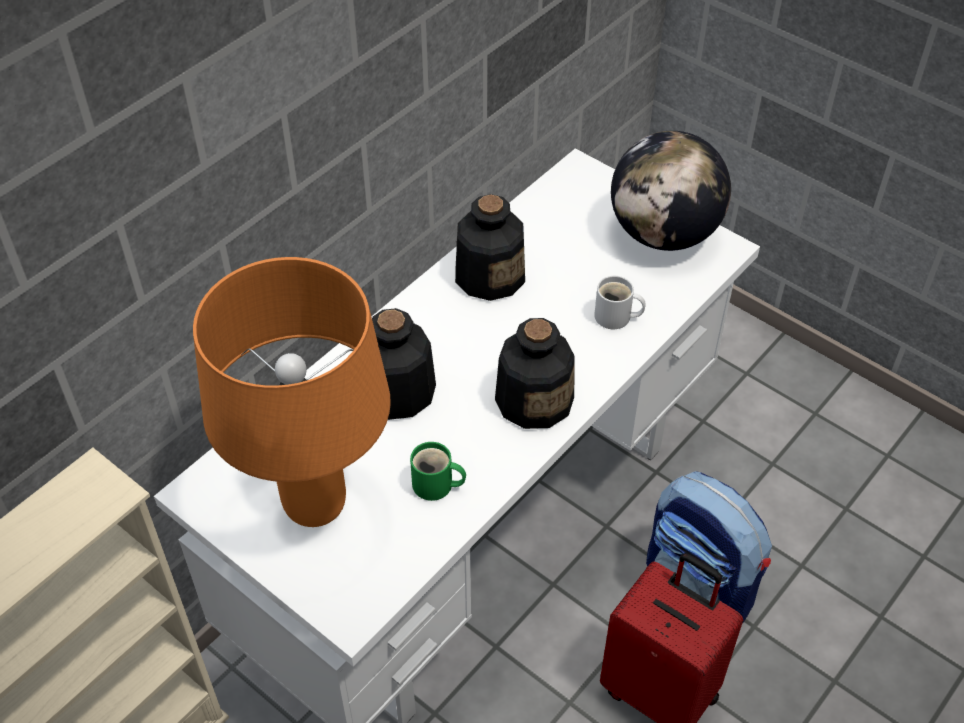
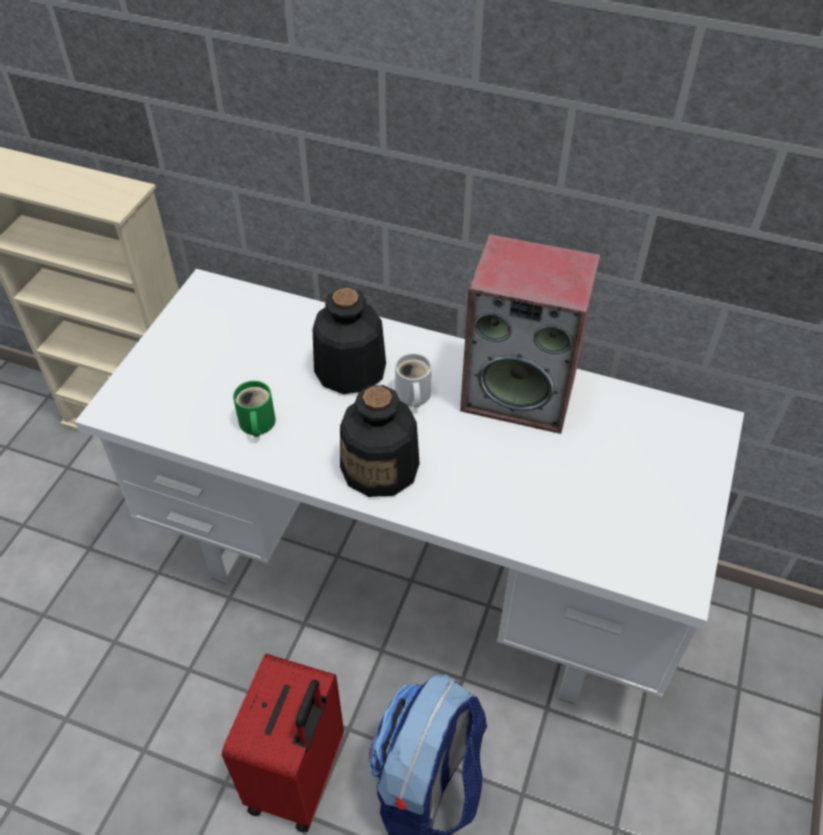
camera: 70 degrees right, 0 degrees up
(316, 505) = (213, 356): orange table lamp -> none
(489, 275) = (520, 393): bottle -> speaker
(616, 318) = (517, 506): white mug -> white mug (412, 396)
(663, 234) = (665, 520): globe -> none

